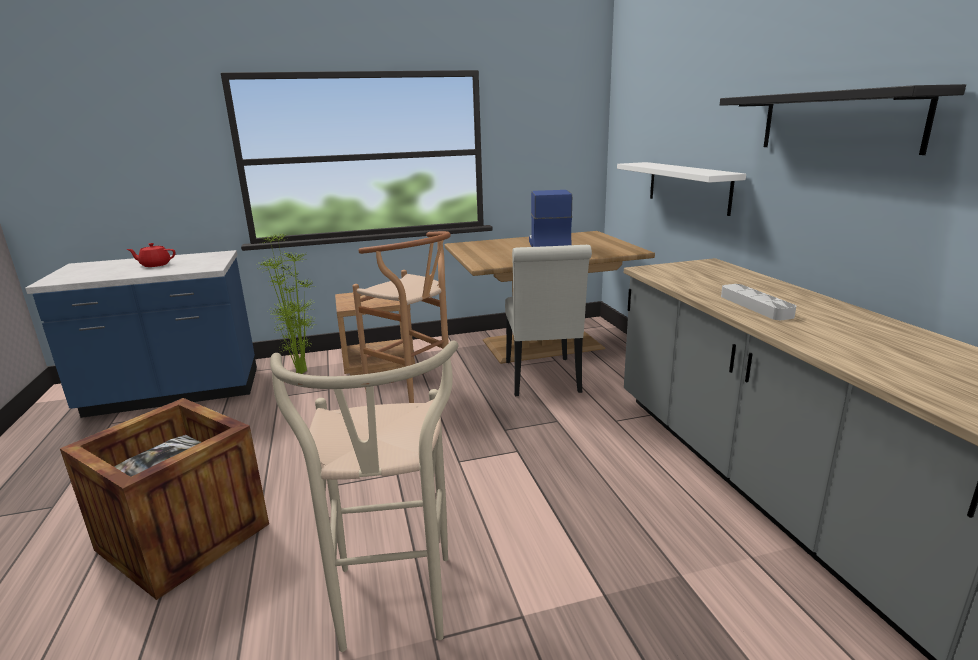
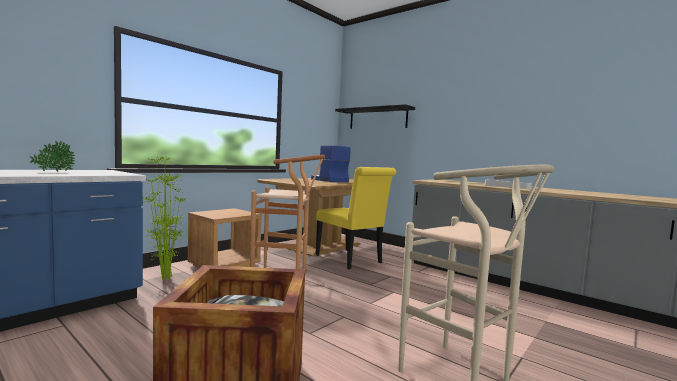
camera: 35 degrees left, 15 degrees down
(155, 265) = (53, 172): red teapot -> potted plant
(543, 379) = (351, 260): white chair -> yellow chair
(688, 186) = (411, 145): white shelf -> none
(837, 121) = (508, 108): black shelf -> black shelf (377, 118)

